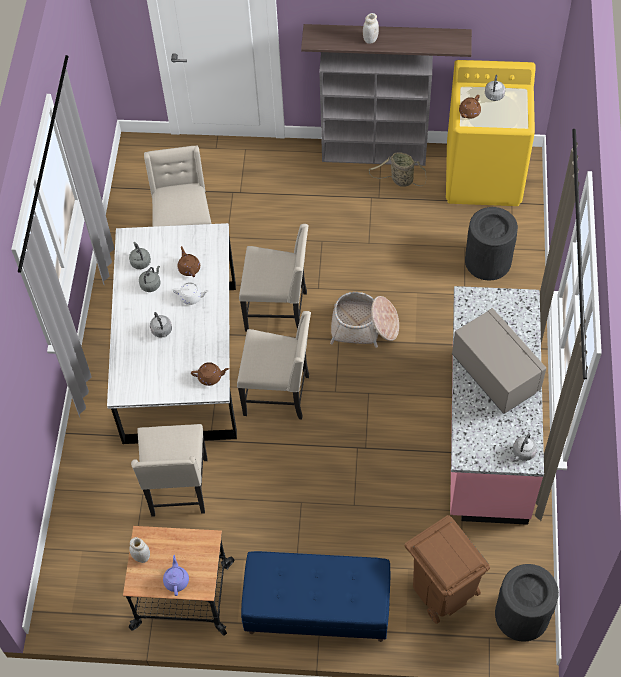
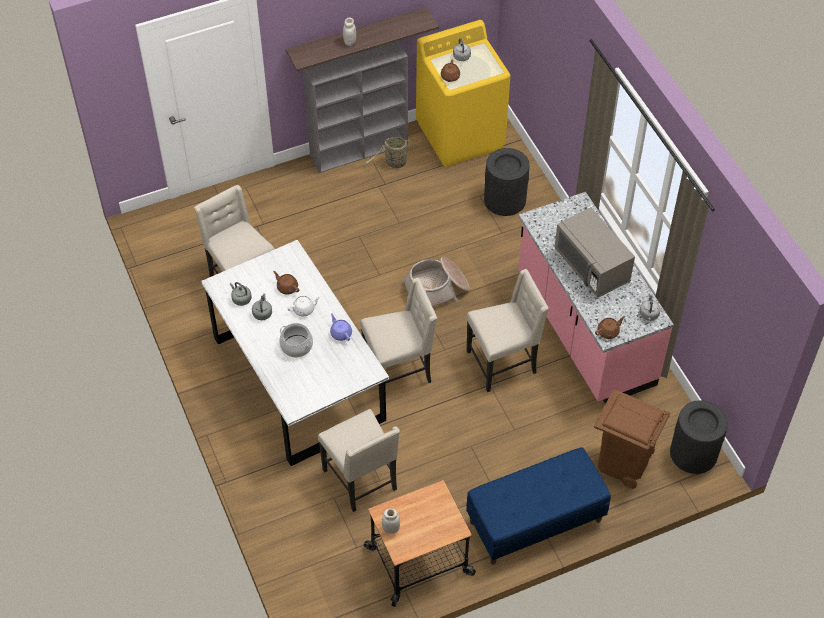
camera: 30 degrees left, 5 degrees down
(162, 331) = (297, 346): grey kettle -> cooking pot
(176, 580) = (431, 533): purple teapot -> purple teapot (341, 333)
(210, 377) = (361, 365): brown teapot -> brown teapot (608, 331)
(278, 310) = (357, 305): beige chair -> beige chair (503, 363)
(495, 374) = (591, 266): grey microwave -> grey microwave turned 150 degrees counterclockwise

